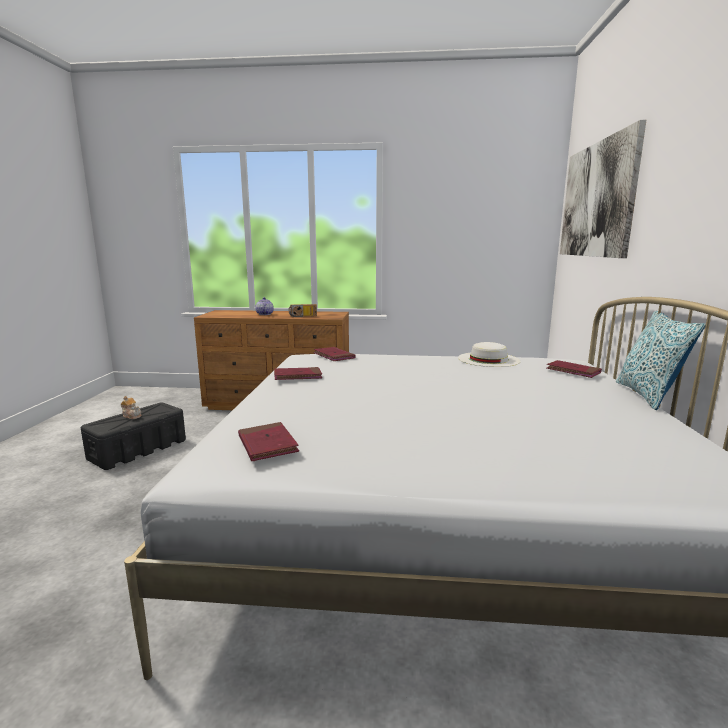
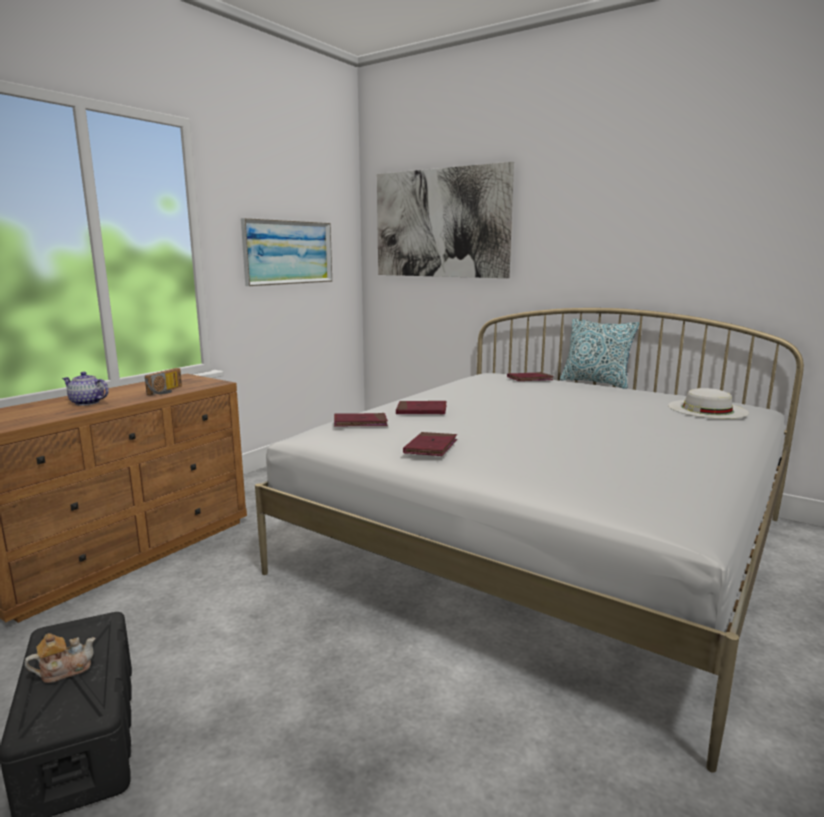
camera: 60 degrees left, 0 degrees up
(267, 445) = (655, 486): red book -> red book (421, 411)
(464, 233) = (288, 252): none -> picture
(488, 359) = (463, 386): white hat -> white hat (707, 409)

